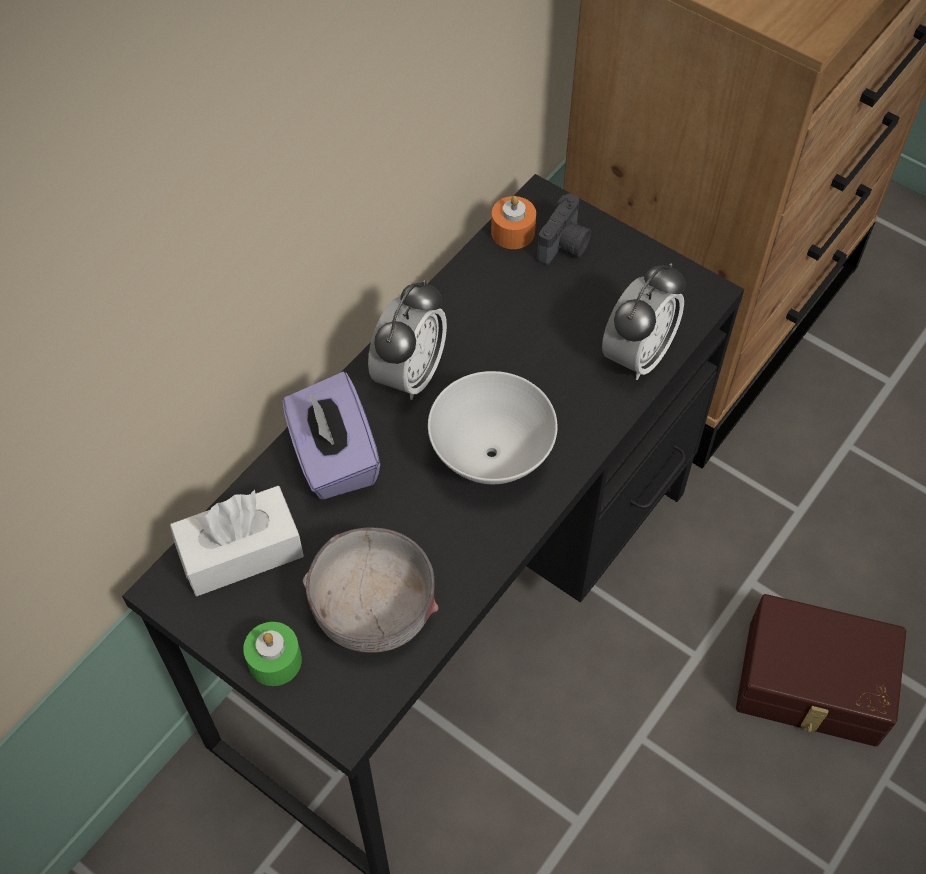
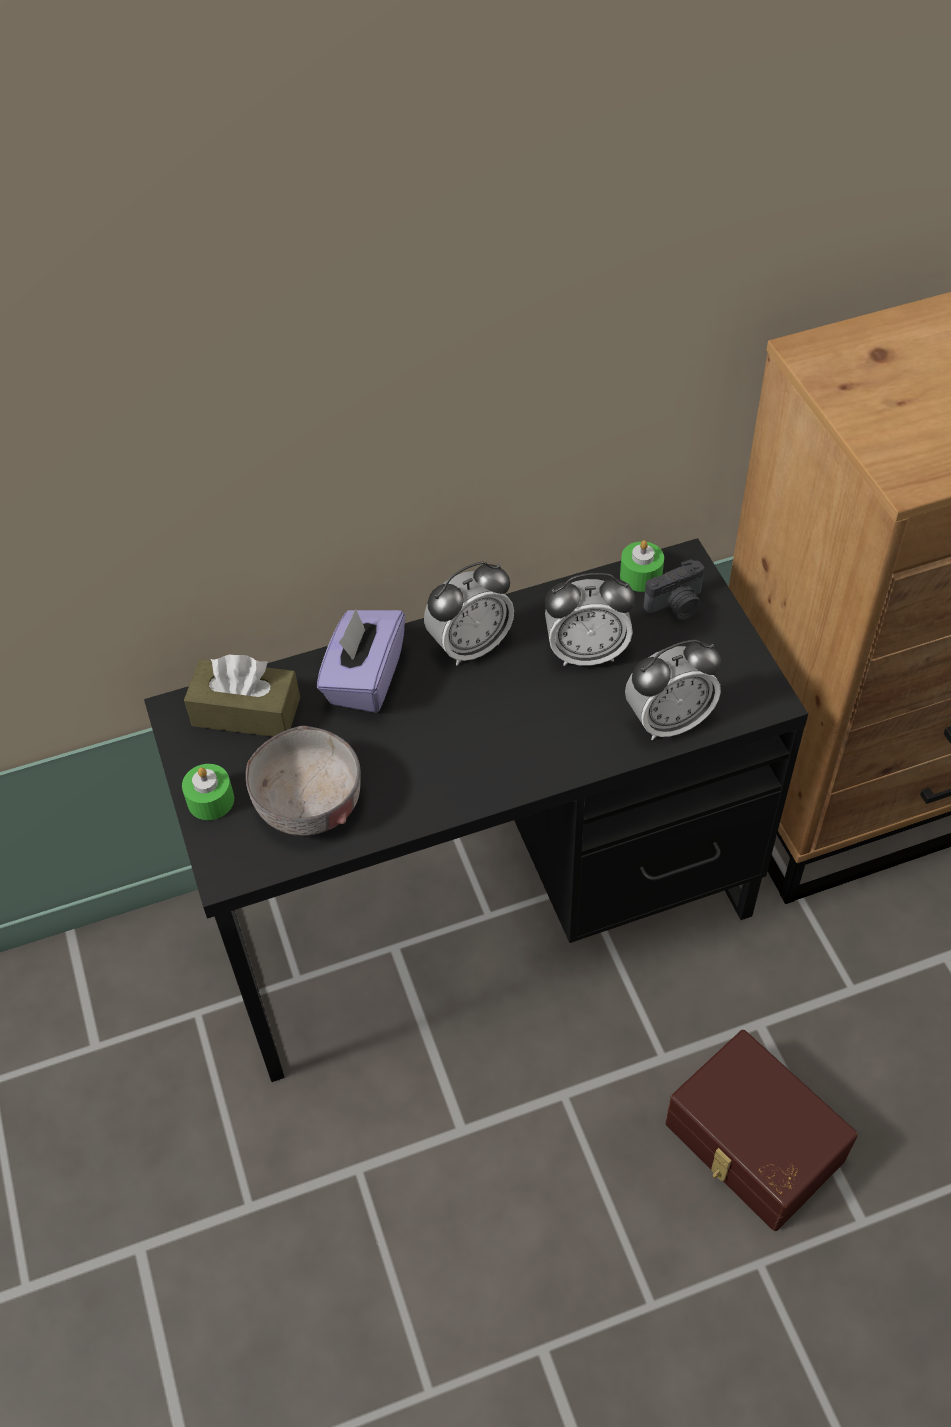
camera: 35 degrees right, 5 degrees down
(241, 552) = (246, 711): white tissue box -> brown tissue box
(492, 456) = (486, 739): white bowl -> none
(513, 232) = (641, 576): orange candle -> green candle
(519, 327) = (586, 652): none -> alarm clock

